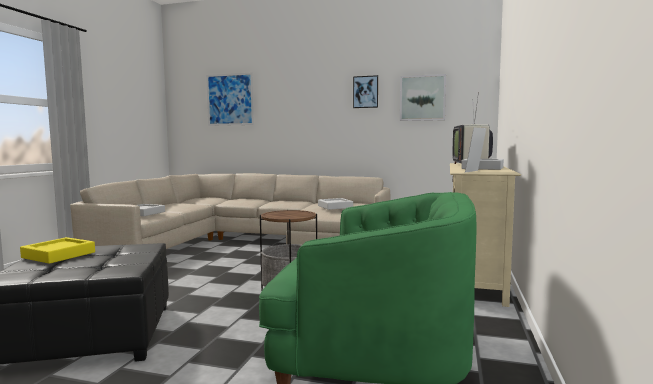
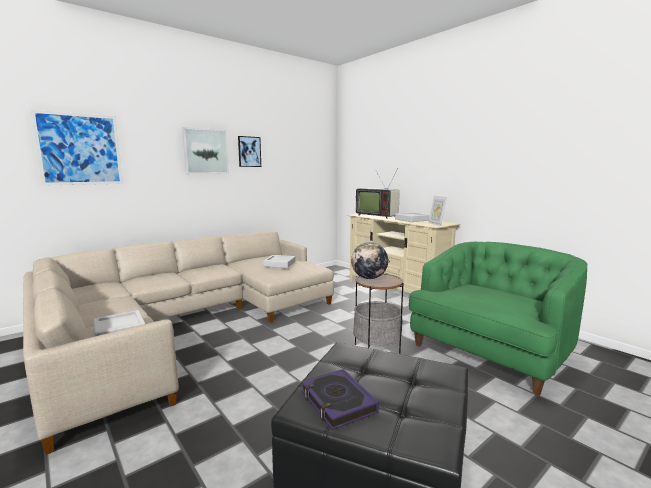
camera: 55 degrees left, 5 degrees up
(59, 255) = (337, 402): yellow tray -> book
(285, 212) = (369, 278): none -> globe
(422, 98) = (293, 160): picture -> picture (205, 151)

